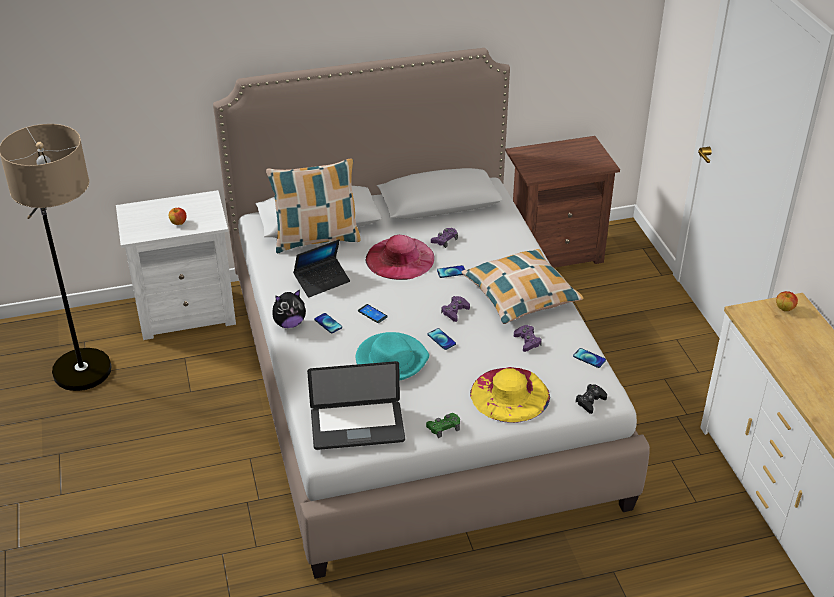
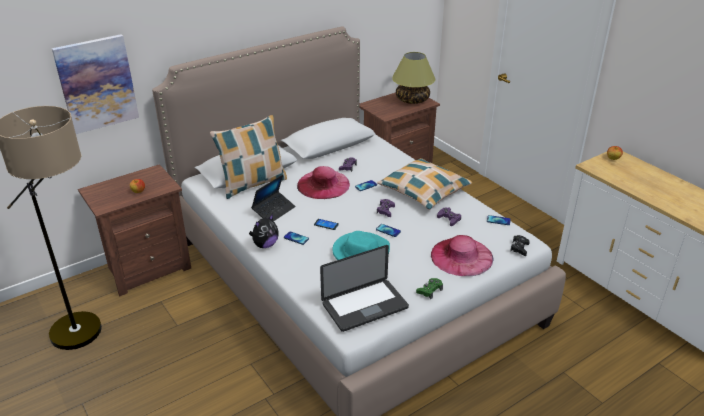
camera: 20 degrees left, 5 degrees down
(149, 88) = (97, 84): none -> picture
(187, 312) = (147, 268): white nightstand -> brown nightstand
(509, 394) = (461, 256): yellow hat -> pink hat
(585, 156) = (412, 100): none -> table lamp

